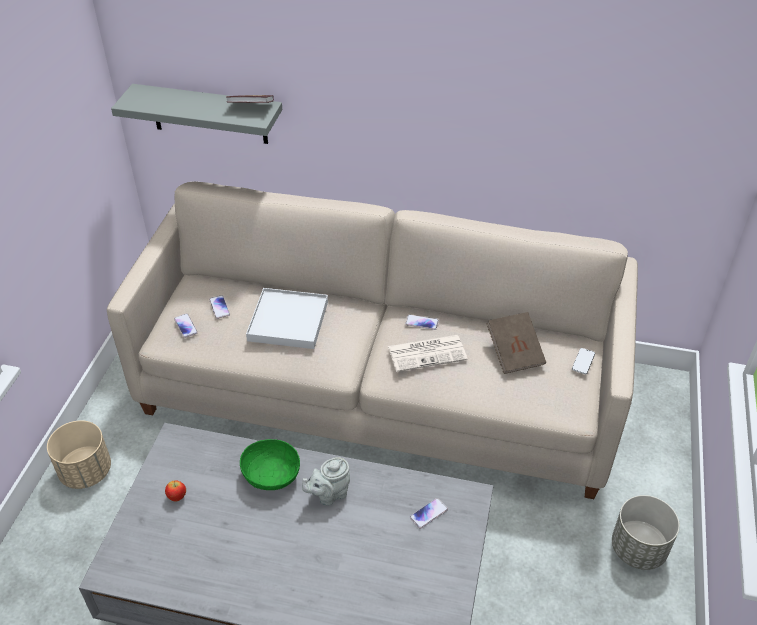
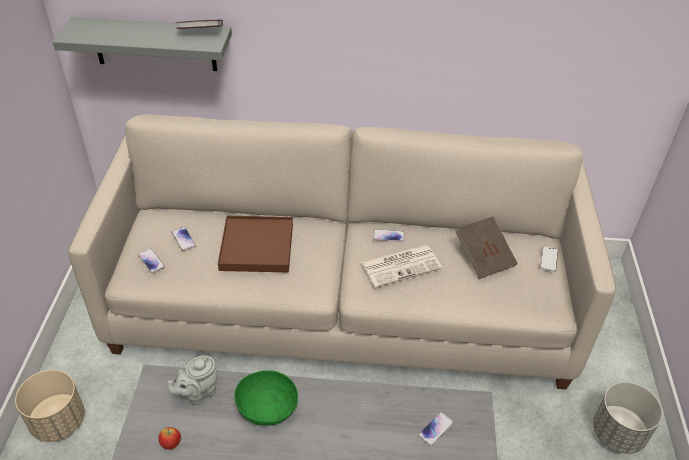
camera: 10 degrees left, 0 degrees up
(288, 321) = (256, 246): white tray -> brown tray
(329, 494) = (331, 421): grey teapot -> grey teapot (198, 393)

